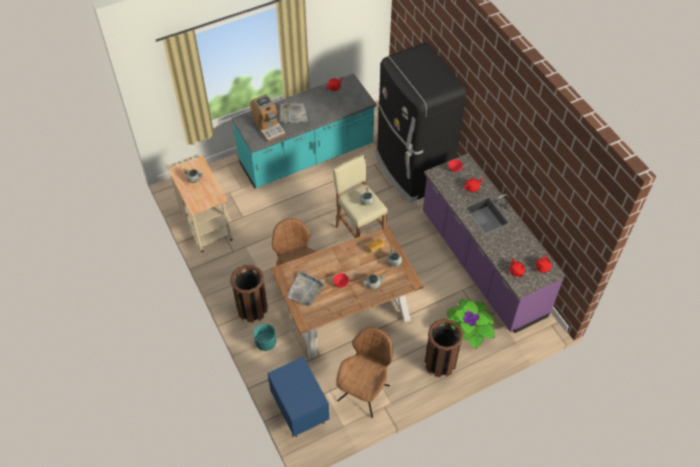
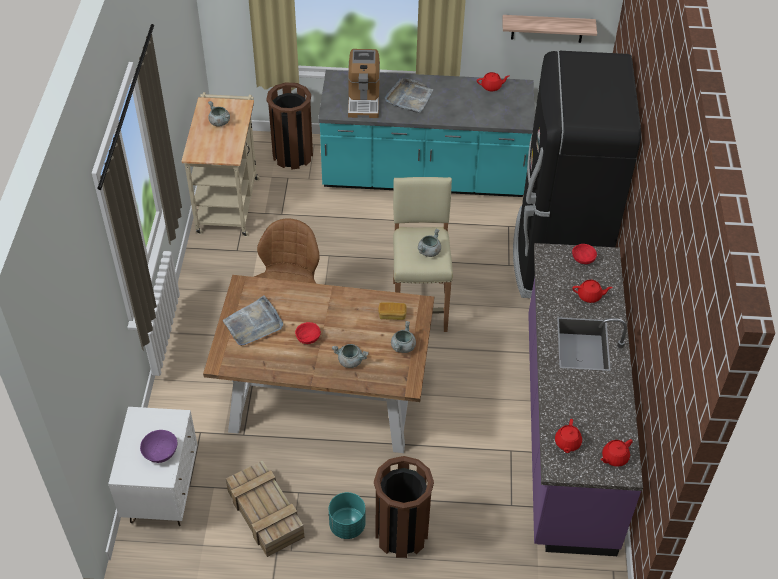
camera: 30 degrees right, 5 degrees down
(252, 309) = (204, 332): brown trash can -> brown trash can (292, 155)
(265, 343) = (188, 382): turquoise planter -> turquoise planter (347, 525)
(300, 411) = (162, 492): blue nightstand -> white nightstand
(306, 388) = (160, 452): none -> purple bowl
(352, 40) = (547, 28): none -> shelf
(364, 391) = (266, 514): brown chair -> crate
(468, 329) = (478, 509): potted plant -> none

